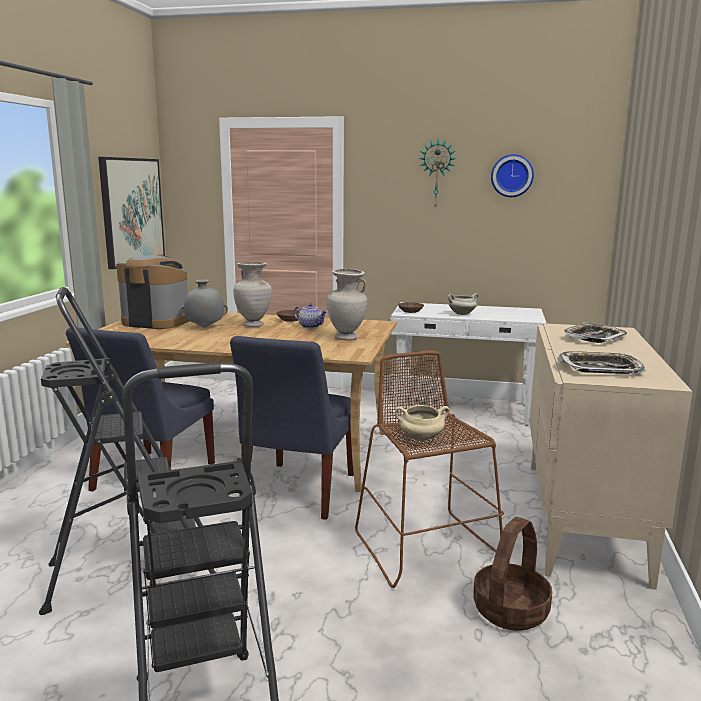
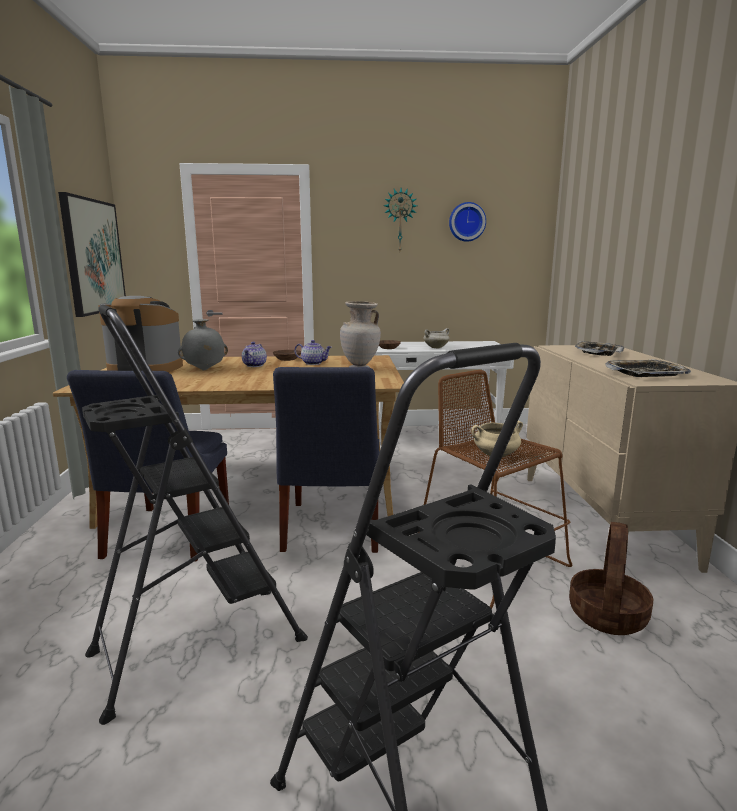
camera: 15 degrees left, 0 degrees up
(254, 325) = (255, 365): beige vase -> teapot

